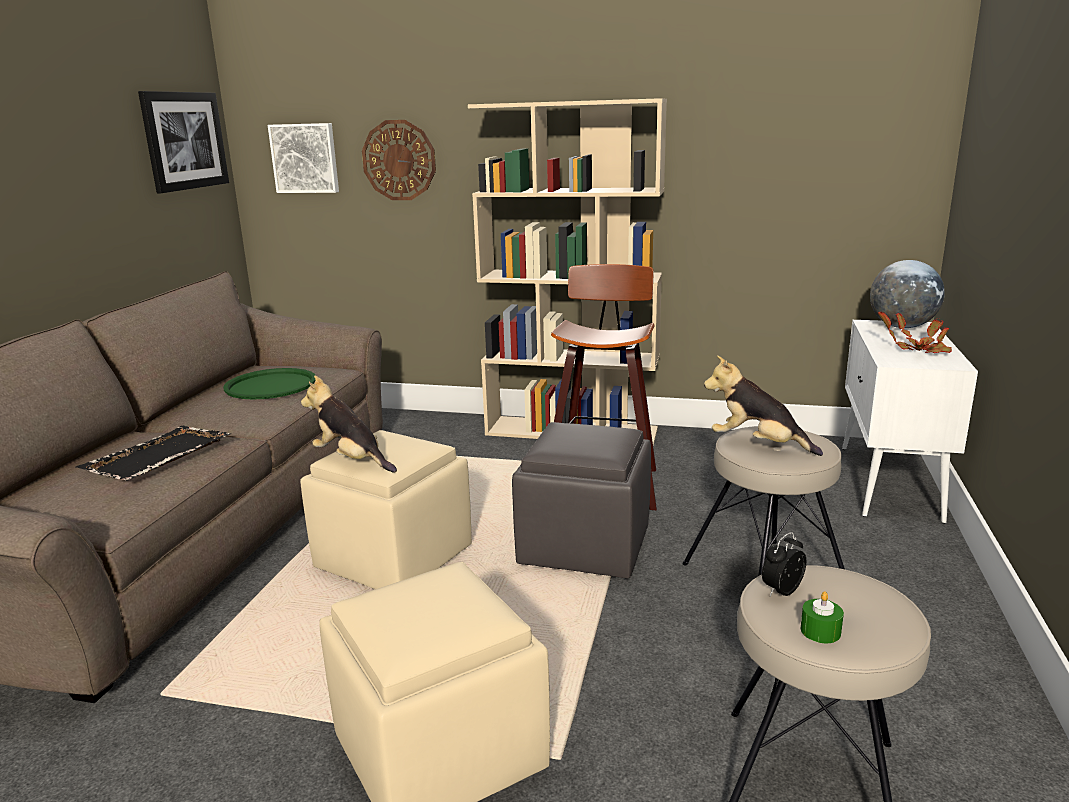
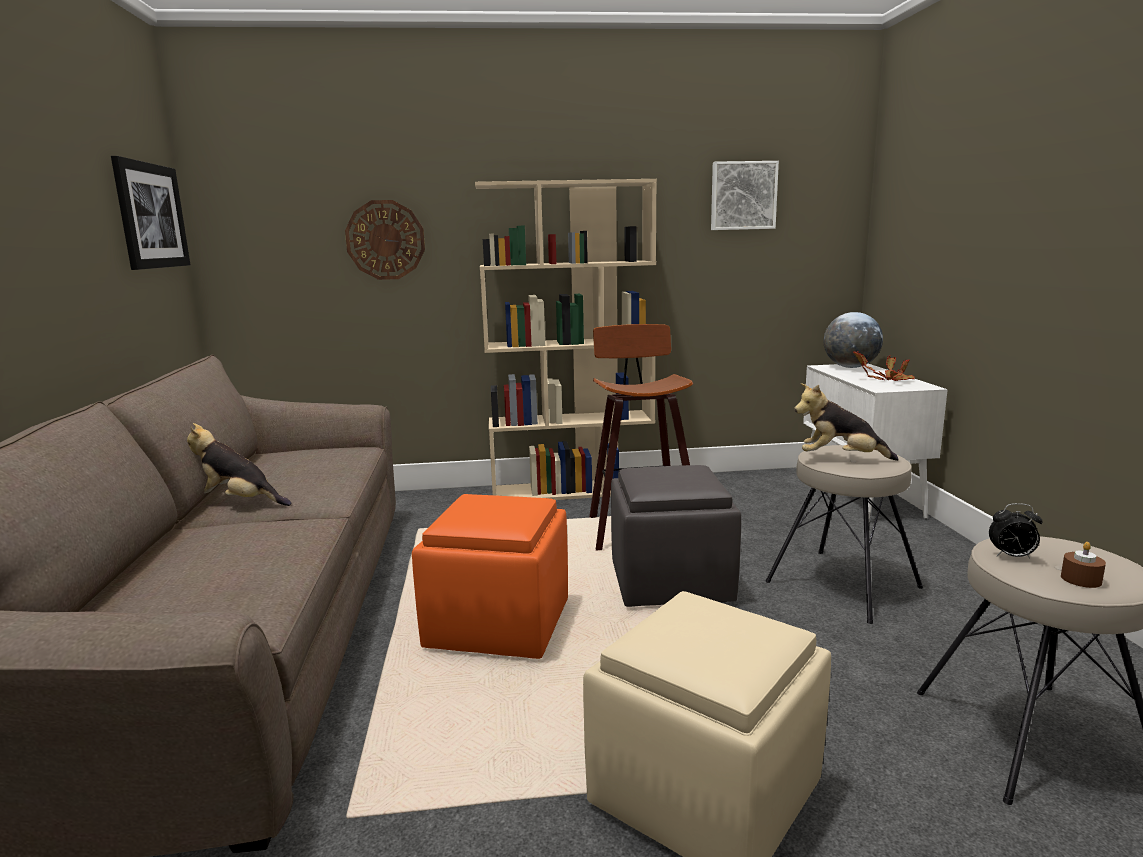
camera: 20 degrees left, 5 degrees down
(156, 457) = (243, 547): black tray -> none
(271, 385) = (303, 467): green tray -> none
(305, 158) = (279, 239): picture -> picture (743, 196)
(351, 460) = (468, 522): plush toy -> plush toy (239, 502)
(394, 557) = (497, 624): beige ottoman -> orange ottoman
(781, 591) = (1011, 556): alarm clock -> alarm clock turned 105 degrees counterclockwise
(820, 631) = (1081, 579): green candle -> brown candle

